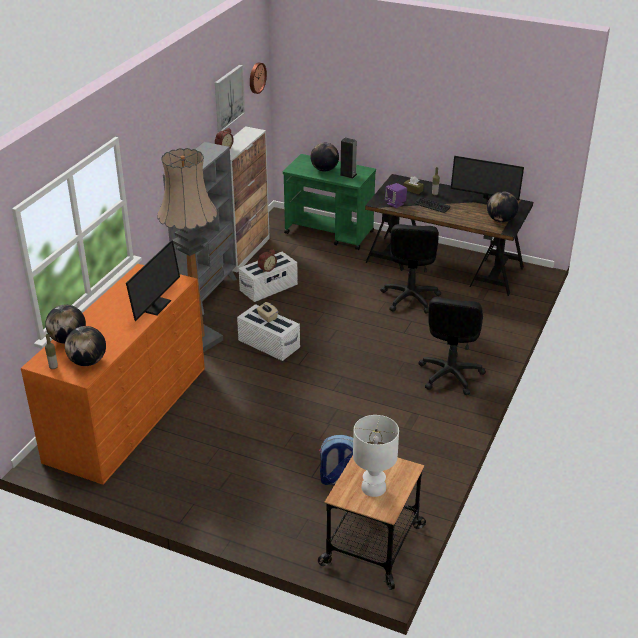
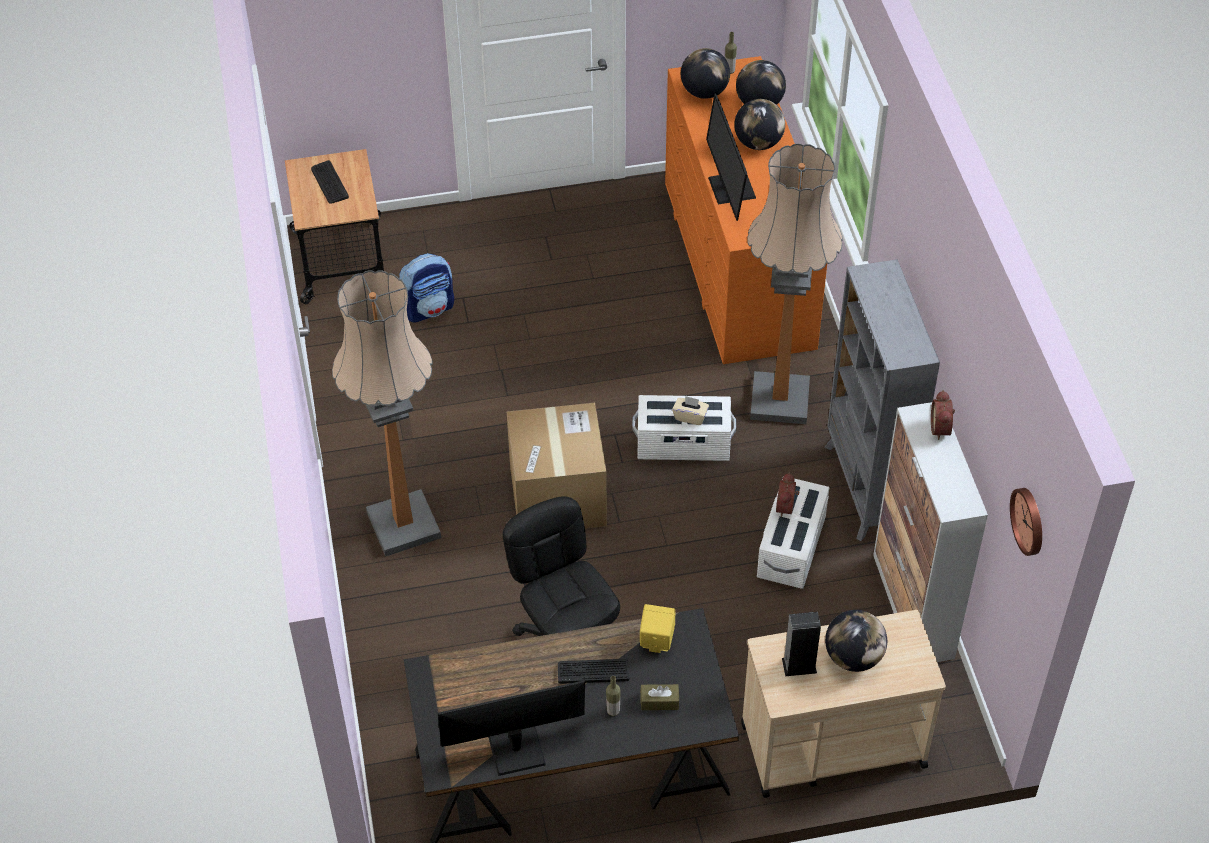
camera: 145 degrees right, 15 degrees up
(228, 98) = (988, 421): picture -> none
(329, 233) = (831, 745): green cart -> beige cart
(356, 352) = (557, 496): none -> cardboard box
(373, 487) = (329, 183): white table lamp -> keyboard
(395, 204) = (656, 640): purple speaker -> yellow speaker
(450, 375) = (404, 525): black office chair -> floor lamp
(500, 220) = (450, 695): globe -> globe (758, 143)

